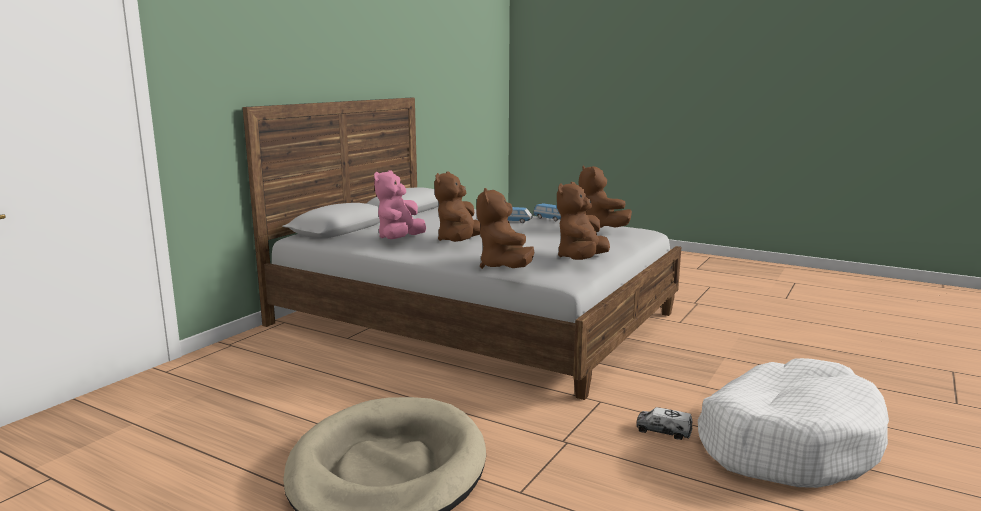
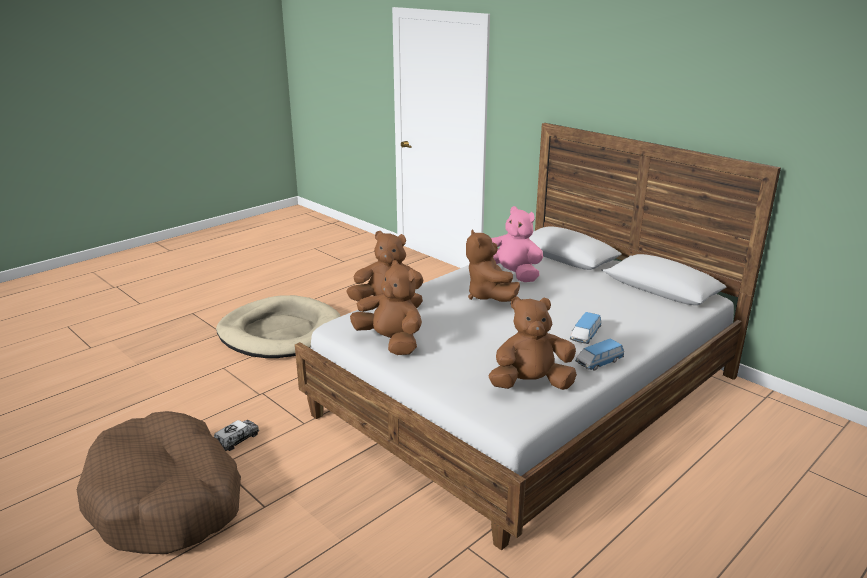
camera: 105 degrees right, 10 degrees up
(459, 241) = (489, 296): brown plush toy -> brown plush toy turned 135 degrees counterclockwise
(787, 442) = (166, 499): white dog bed -> brown dog bed

